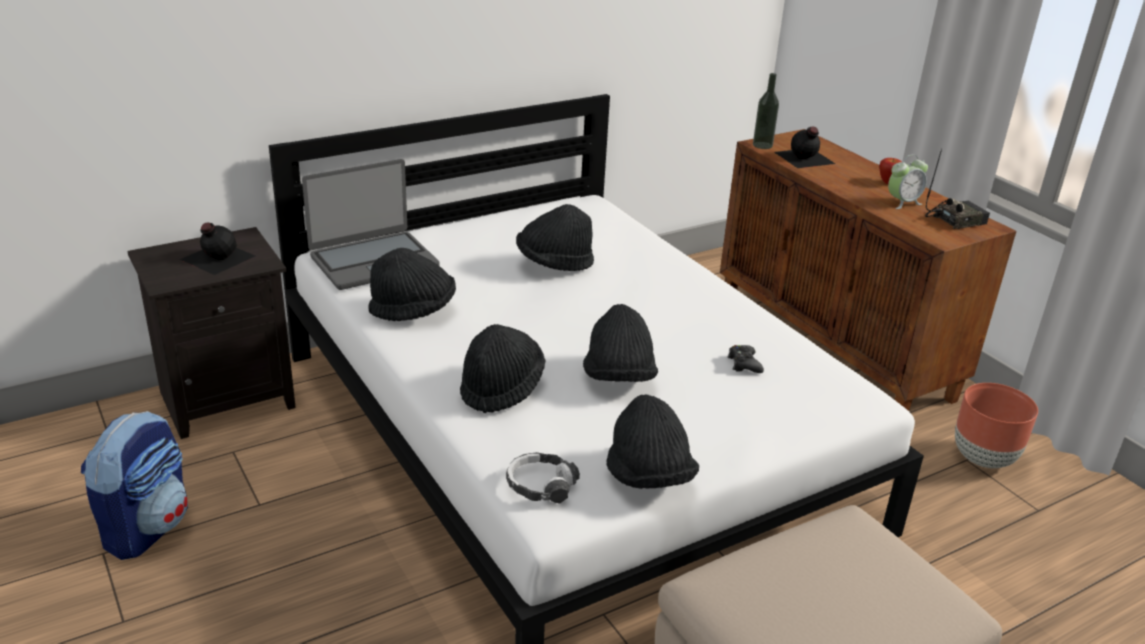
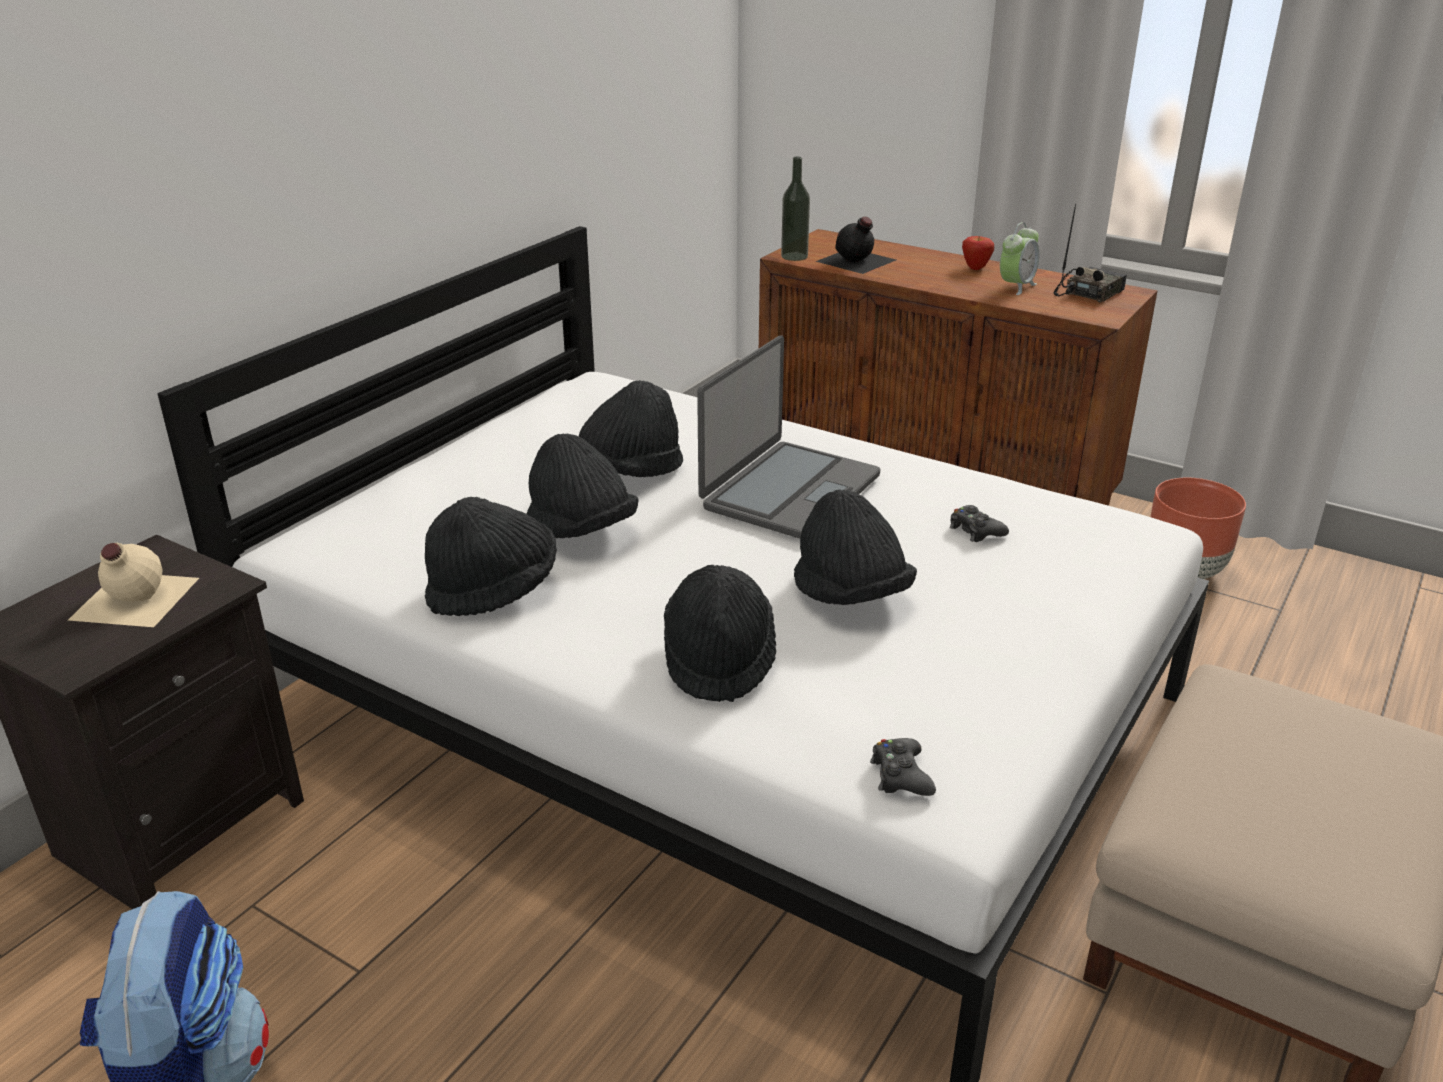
camera: 25 degrees left, 0 degrees up
(216, 257) = (132, 599): black bottle -> beige bottle
(373, 261) = (368, 538): laptop -> laptop (789, 491)
(540, 485) = (900, 775): headphones -> black game controller
(648, 476) = (1013, 711): black hat -> black hat (581, 530)

